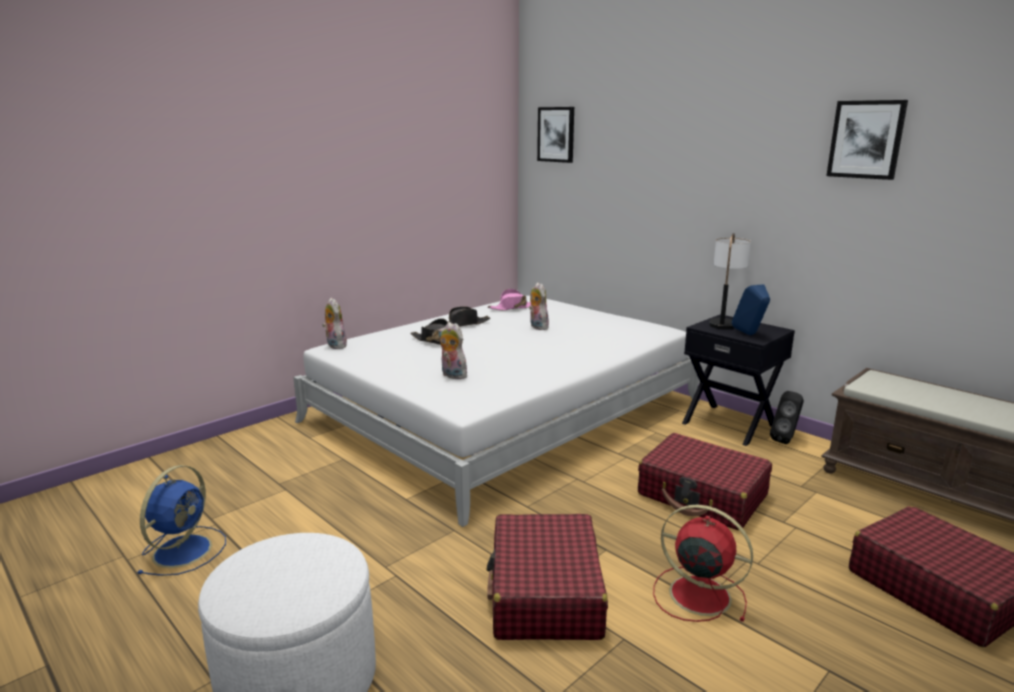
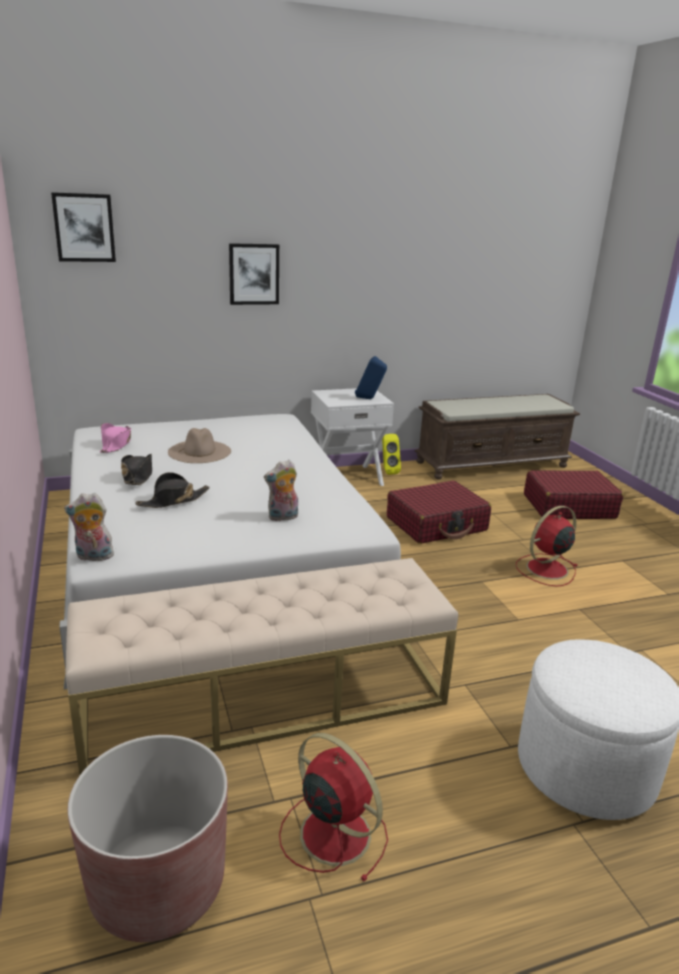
camera: 65 degrees left, 5 degrees up
(134, 502) = (158, 886): none -> brown planter
(184, 549) = (332, 832): blue fan -> red fan
(319, 486) = (266, 700): none -> beige bench
(537, 327) = (199, 451): plush toy -> beige hat
(545, 593) = (521, 621): red suitcase -> none
(724, 321) = (330, 394): table lamp -> none
(729, 424) = (347, 477): black nightstand -> white nightstand
(786, 440) = (388, 471): black speaker -> yellow speaker
(866, 139) = (410, 234): picture -> picture (254, 274)

